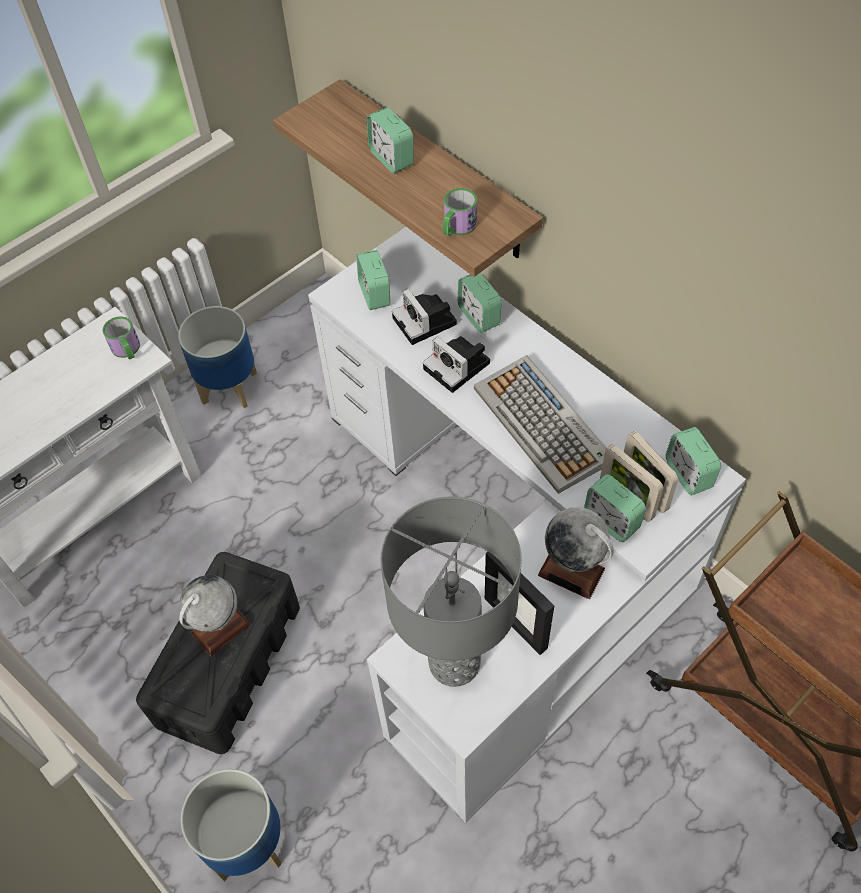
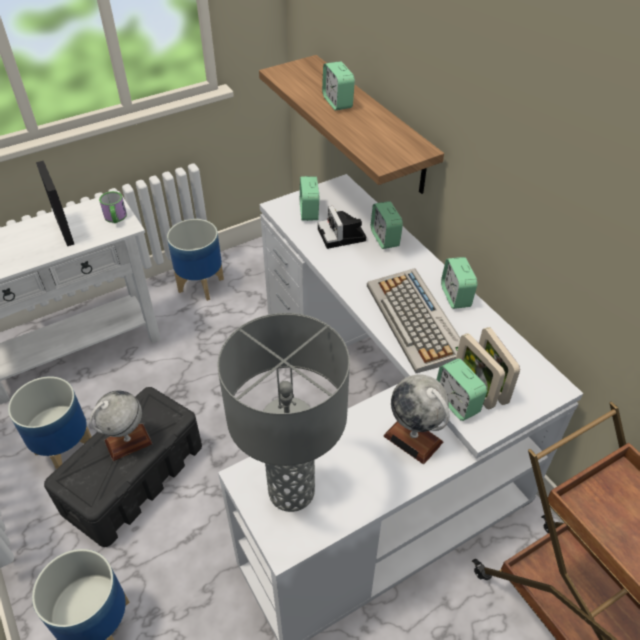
camera: 10 degrees right, 10 degrees down
(132, 646) = (66, 449): none -> planter
(457, 227) = (374, 149): mug -> none
(459, 367) = (359, 269): camera -> none
(517, 622) = (355, 469): picture frame -> picture frame (65, 229)
(688, 474) = (532, 379): alarm clock -> alarm clock (455, 296)

